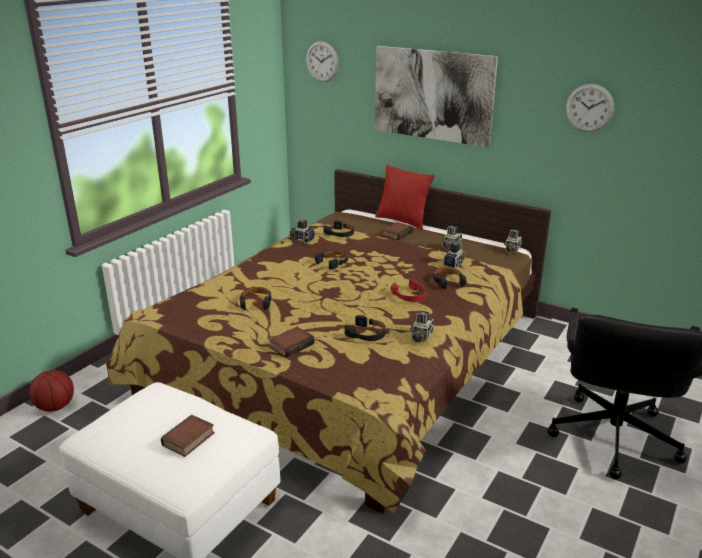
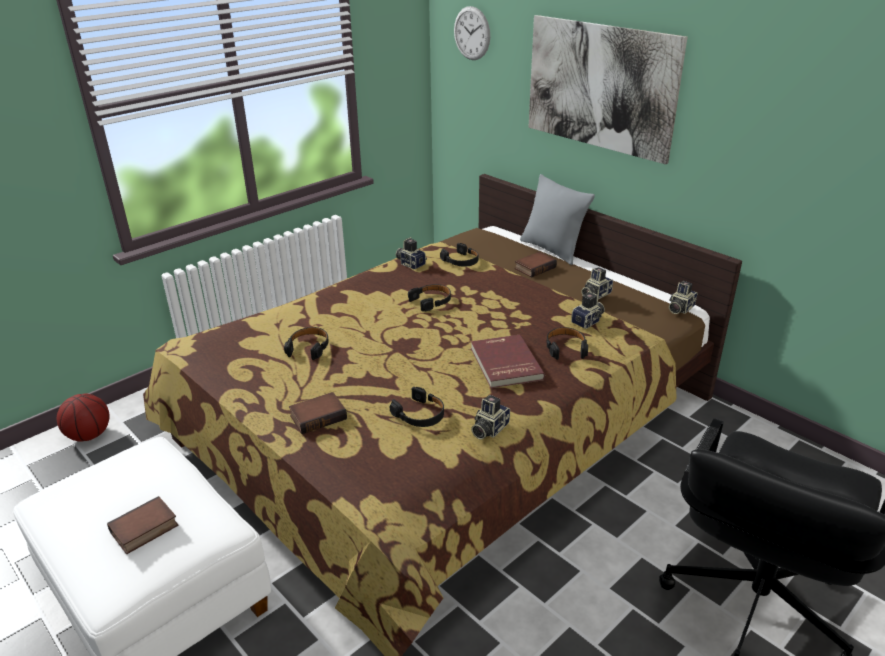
camera: 15 degrees right, 5 degrees up
(402, 221) = (552, 250): red pillow -> grey pillow
(410, 296) = (504, 364): red headphones -> red book
(589, 108) = (810, 120): wall clock -> none

